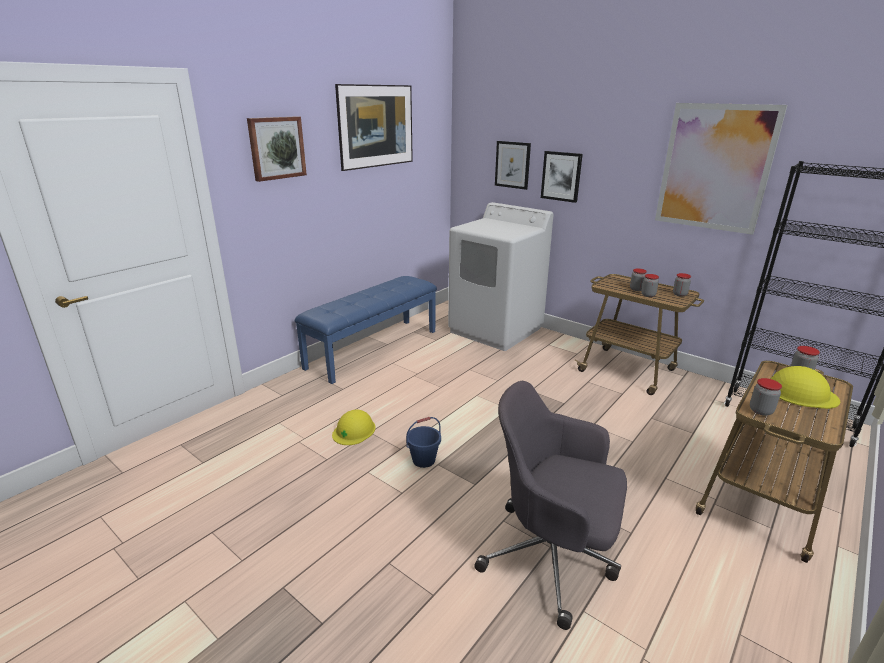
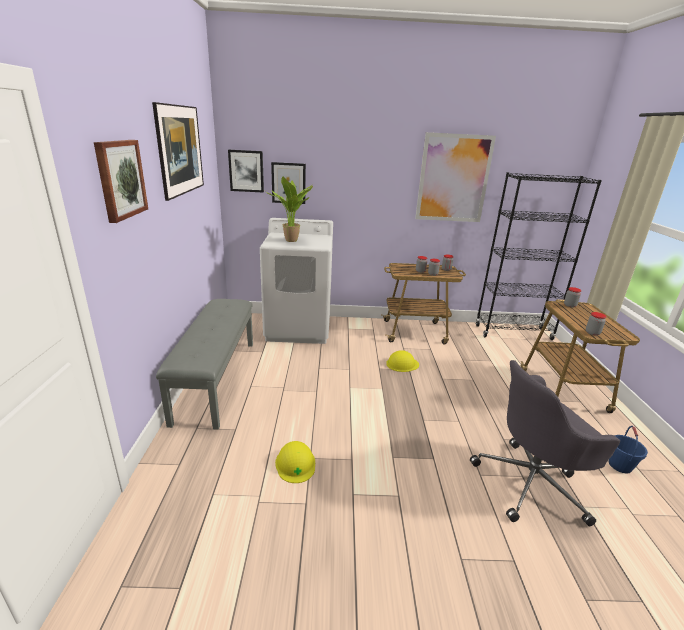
camera: 40 degrees left, 0 degrees up
(373, 348) = (216, 379): blue bench -> grey bench
(423, 460) = (379, 459): blue bucket -> blue bucket (619, 465)
(488, 228) = (293, 241): none -> potted plant
(561, 176) = (336, 190): picture -> picture (246, 171)
(800, 393) = (586, 316): yellow hard hat -> yellow hard hat (402, 364)

